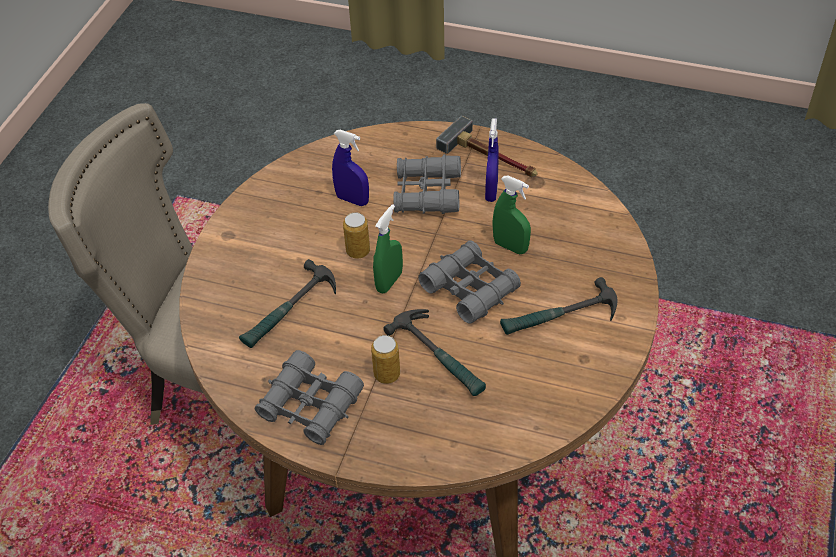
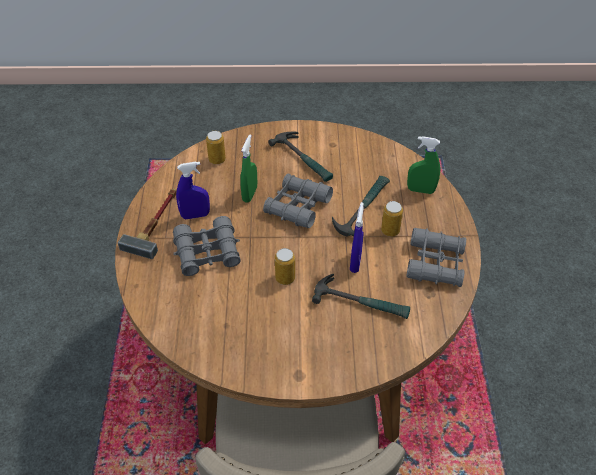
camera: 110 degrees left, 0 degrees up
(352, 200) = (229, 298): blue spray bottle -> blue spray bottle (355, 262)
(389, 282) = (308, 251): green spray bottle -> green spray bottle (420, 190)
(588, 226) = (217, 160): none -> can

